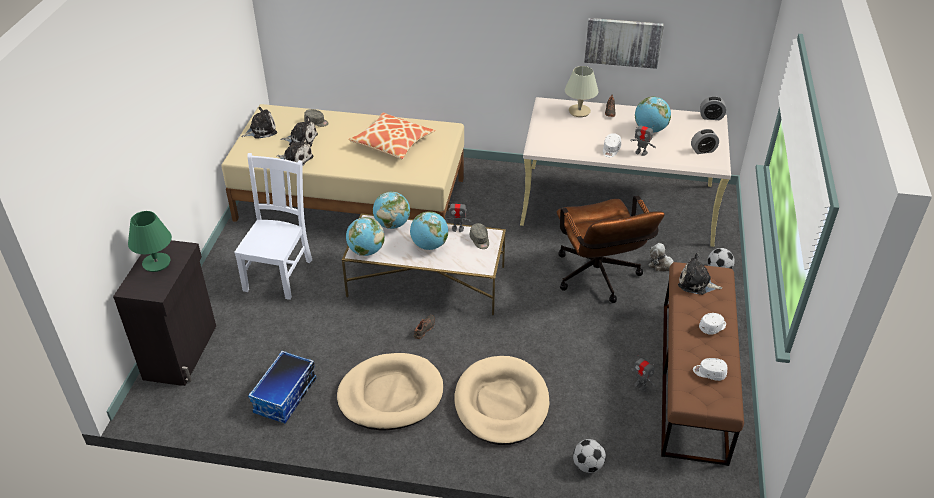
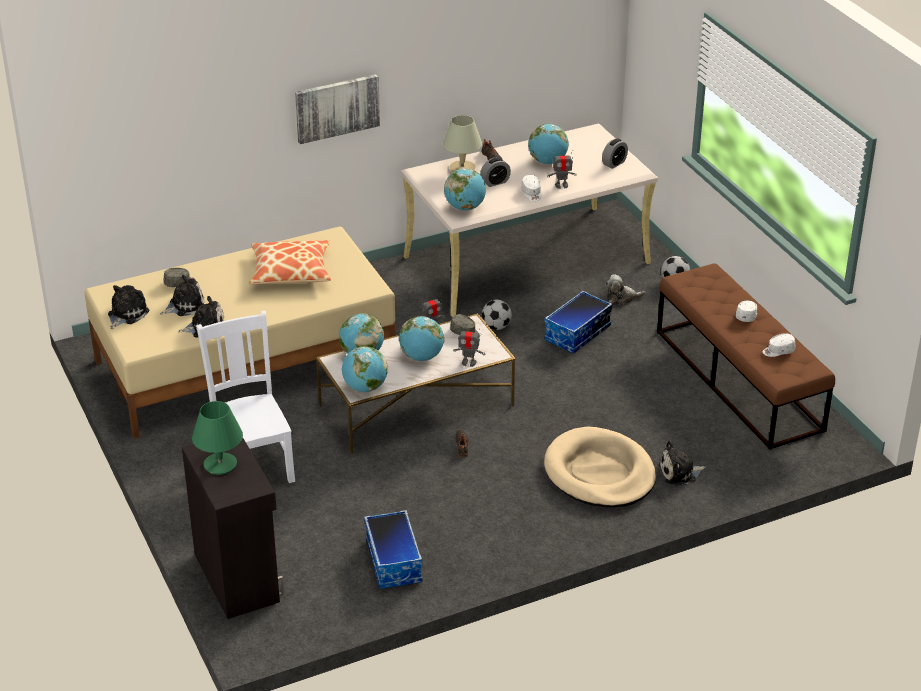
camera: 35 degrees left, 5 degrees down
(390, 395) = (493, 513): beige dog bed -> none
(548, 141) = (465, 207): none -> globe
(587, 466) = (720, 484): football -> football (496, 327)
(599, 279) = (578, 334): brown office chair -> storage box
(623, 42) = (485, 77): picture -> picture (337, 108)
(641, 385) = (701, 404): toy robot -> toy robot (469, 362)
(696, 283) = (700, 286): plush toy -> plush toy (679, 473)
(711, 117) = (590, 130): alarm clock -> alarm clock (495, 182)

